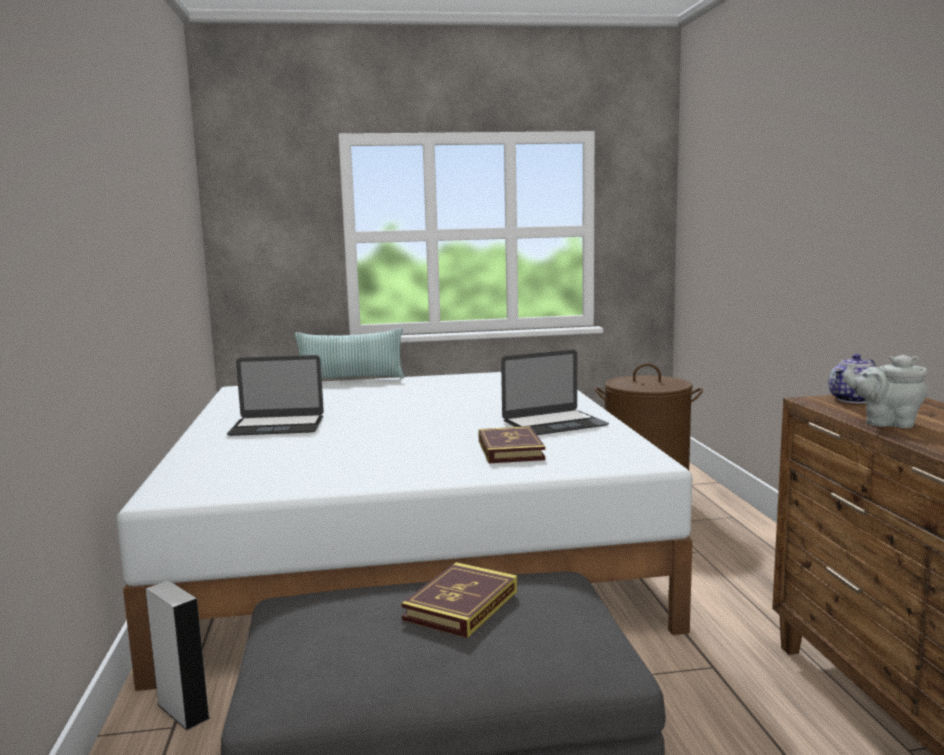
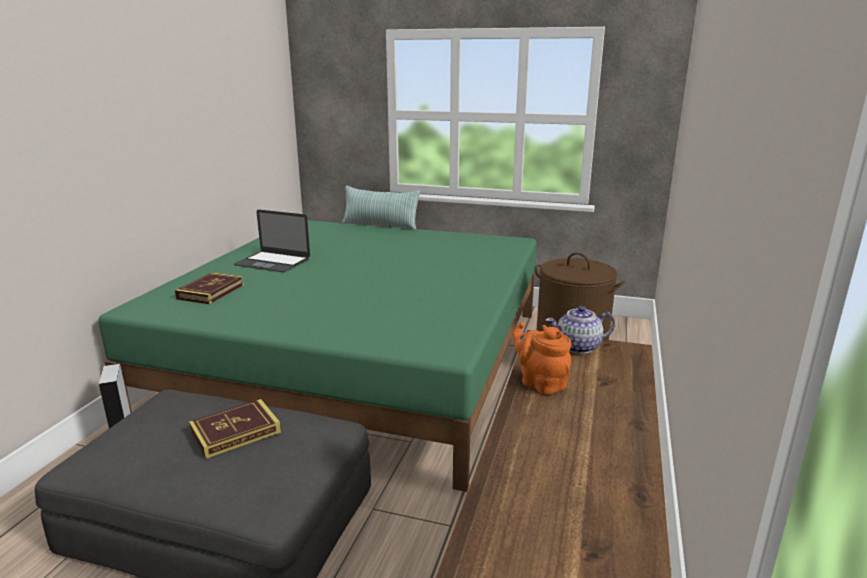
camera: 25 degrees right, 10 degrees up
(407, 544) = (360, 360): white bed -> green bed
(510, 450) = (375, 317): book -> book (211, 292)
(554, 423) = (446, 297): laptop -> none
(886, 423) = (540, 383): grey teapot -> orange teapot

